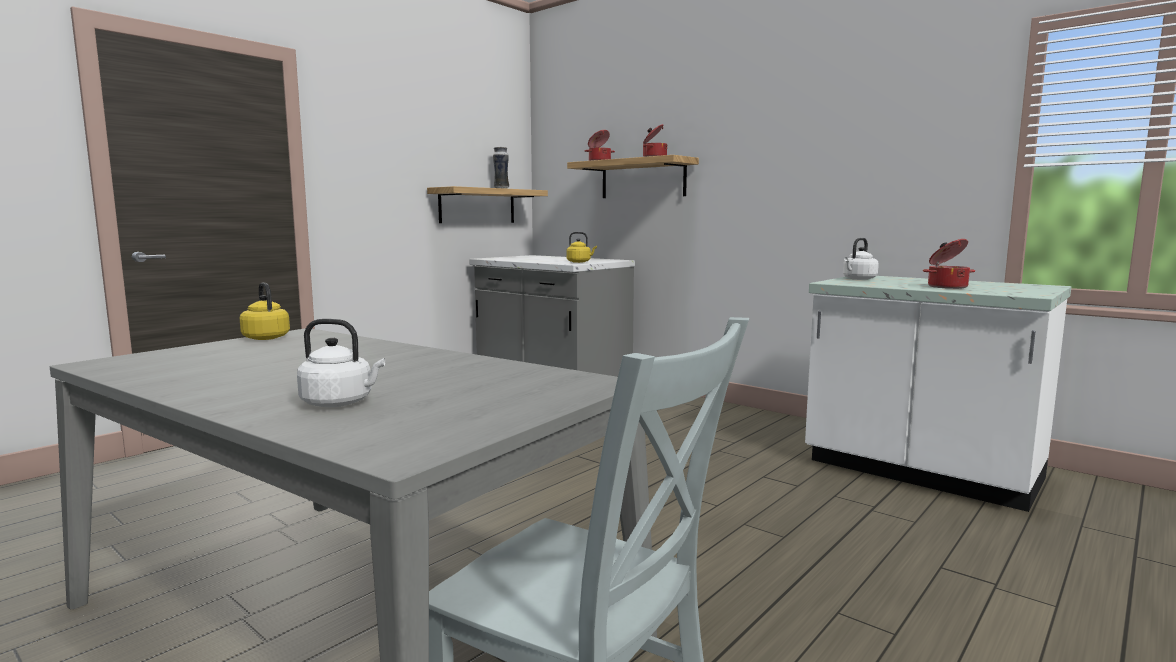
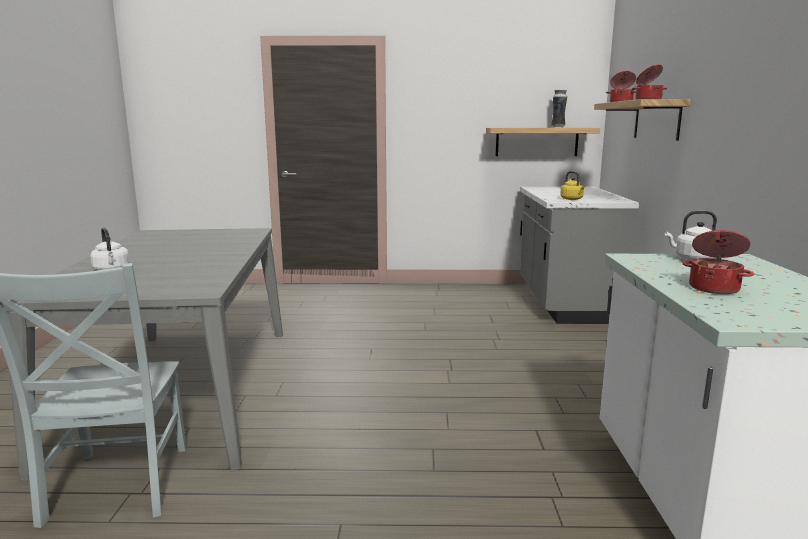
camera: 50 degrees right, 5 degrees up
(265, 337) = (234, 230): yellow kettle -> none

